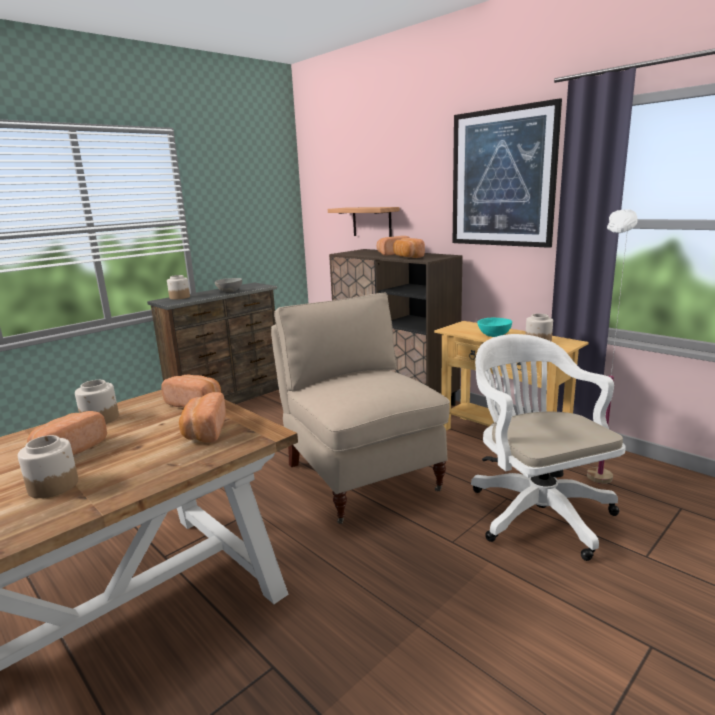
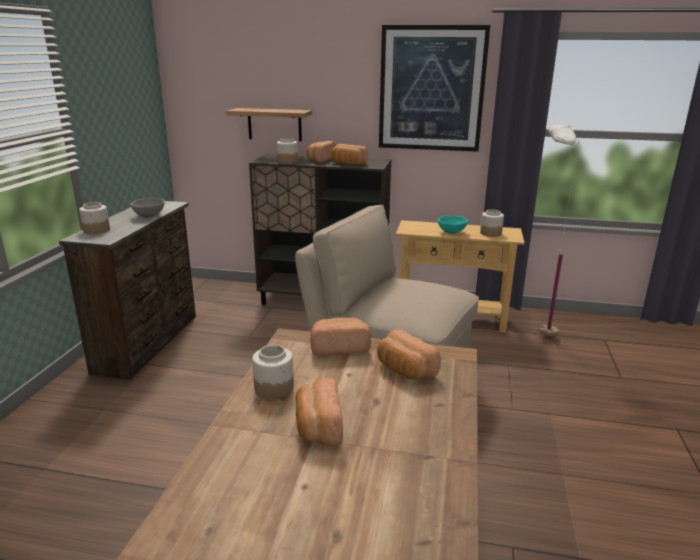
camera: 35 degrees left, 5 degrees up
(53, 486) = (380, 459): jar -> jar (287, 161)
(535, 510) = (534, 368): white office chair -> none

